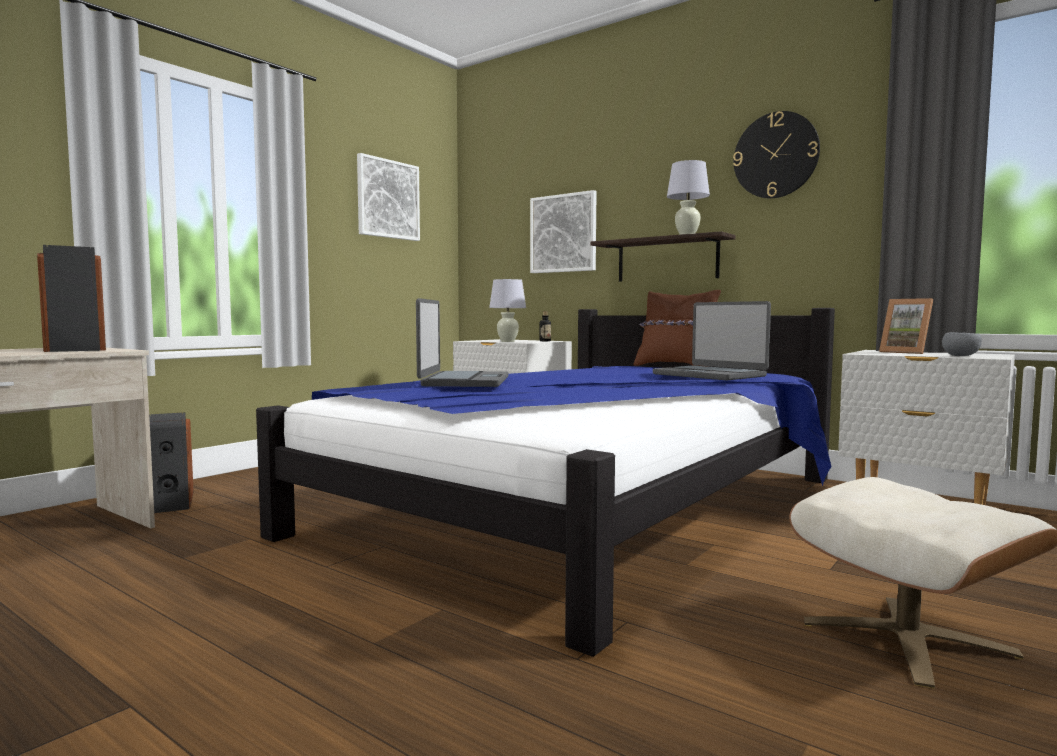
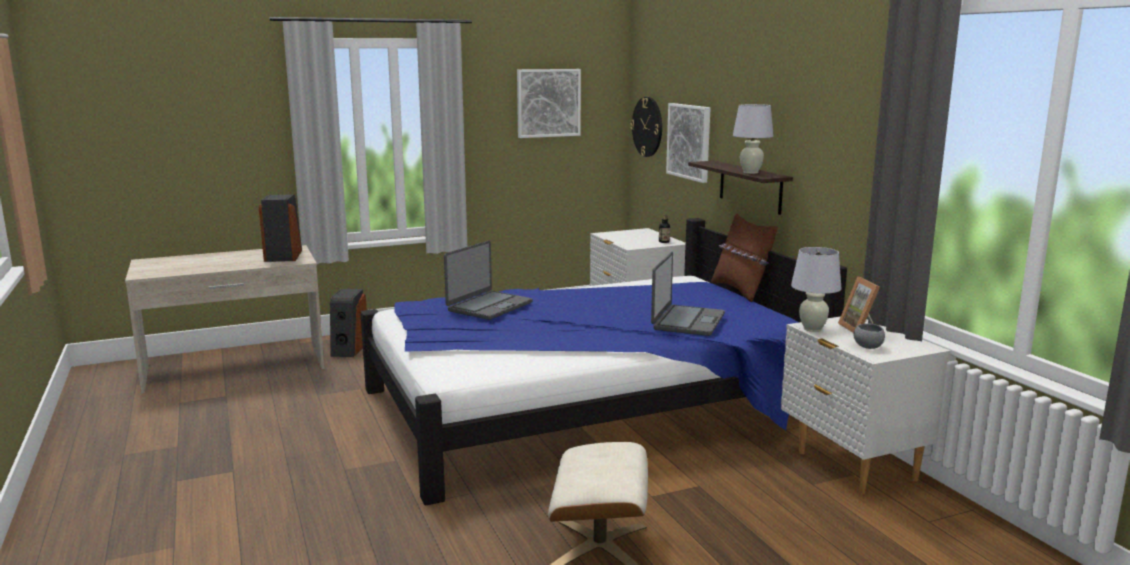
camera: 30 degrees right, 10 degrees up
(508, 341) = (627, 241): white table lamp -> white table lamp (812, 329)
(710, 375) = (687, 321): laptop -> laptop turned 150 degrees counterclockwise
(775, 155) = (822, 107): wall clock -> wall clock (647, 127)

